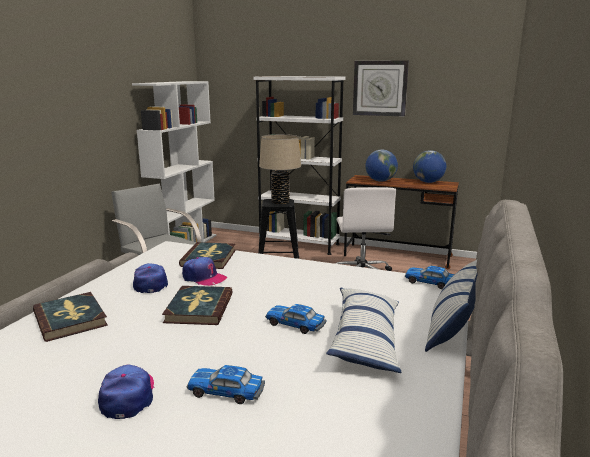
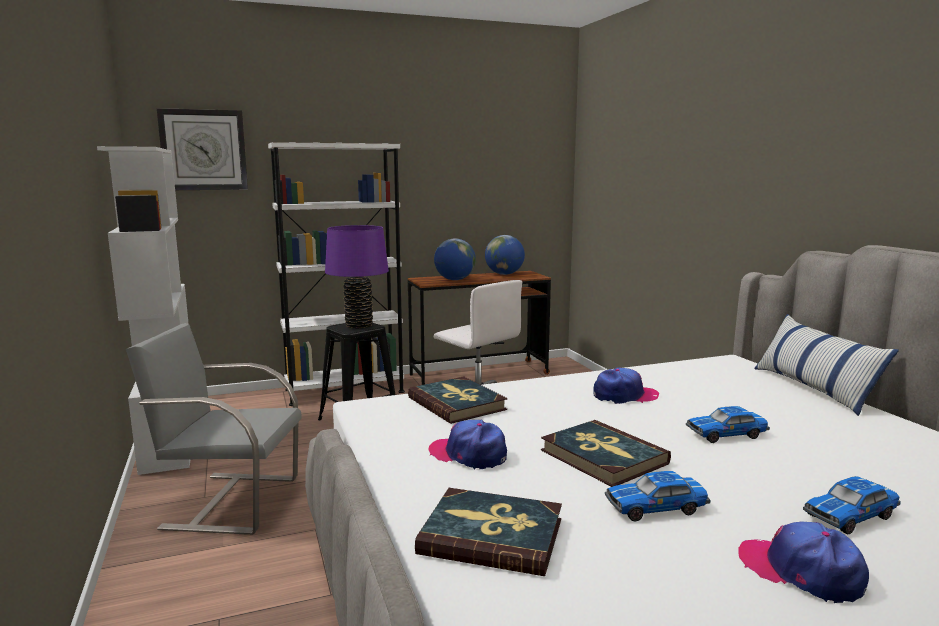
camera: 40 degrees left, 5 degrees down
(203, 278) = (513, 425): cap -> cap (624, 395)
(280, 202) = (359, 325): beige table lamp -> purple table lamp
(366, 339) = (803, 423): pillow -> none
(380, 88) = (431, 160): wall clock -> wall clock (203, 150)
(430, 283) = (715, 363): toy car -> toy car (656, 507)

